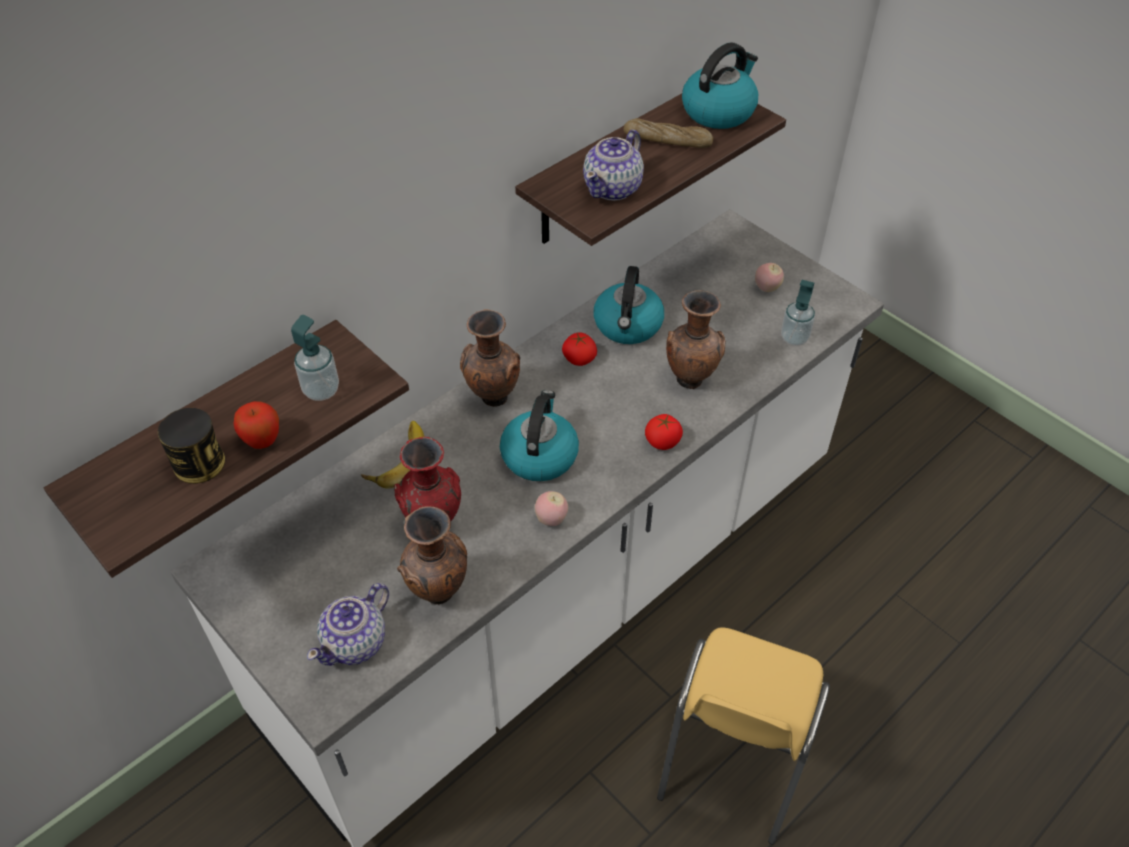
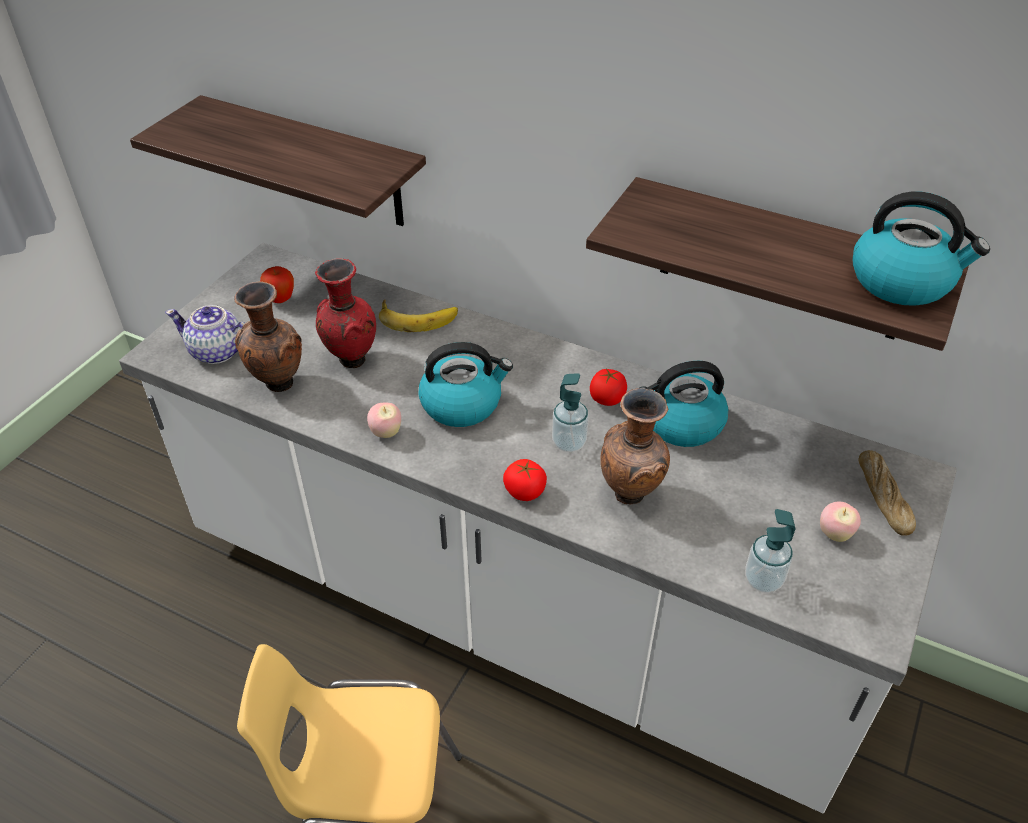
camera: 70 degrees right, 5 degrees down
(199, 463) = (238, 142): can -> none
(262, 441) = (269, 161): apple -> apple (280, 300)
(321, 390) = (336, 171): soap dispenser -> soap dispenser (569, 443)
(492, 399) = (518, 353): brown vase -> none
(613, 188) = (681, 235): teapot -> none
(667, 140) = (802, 254): bread -> bread (883, 497)

